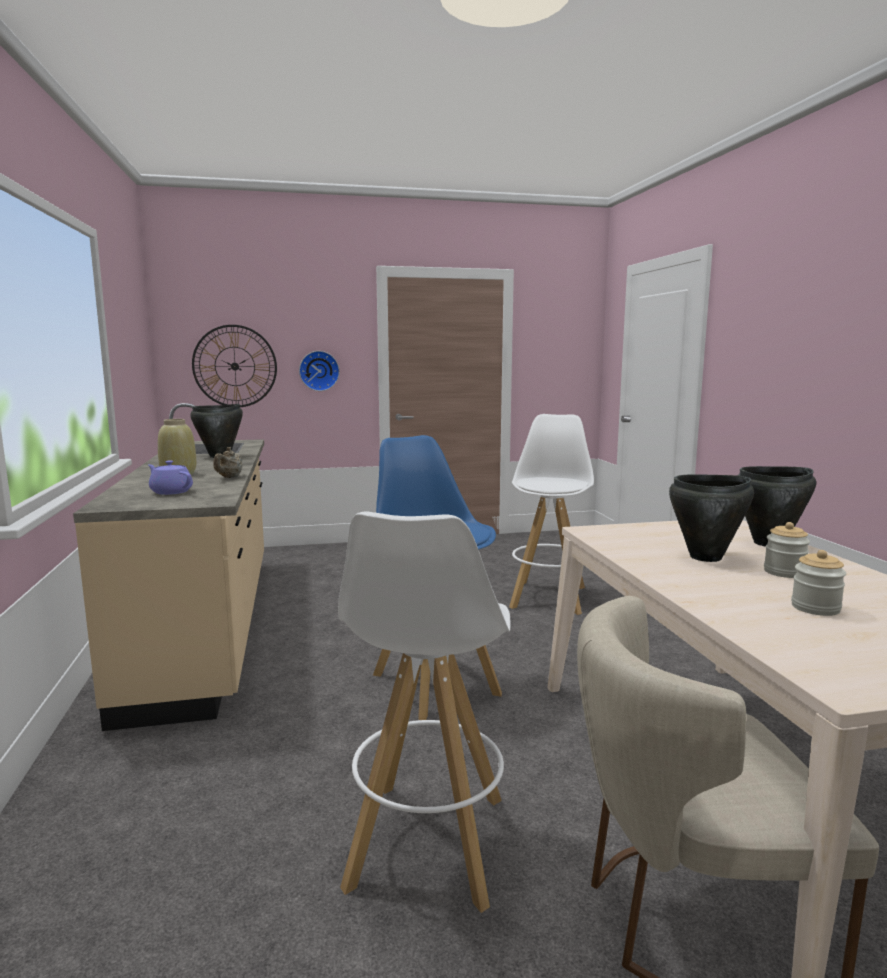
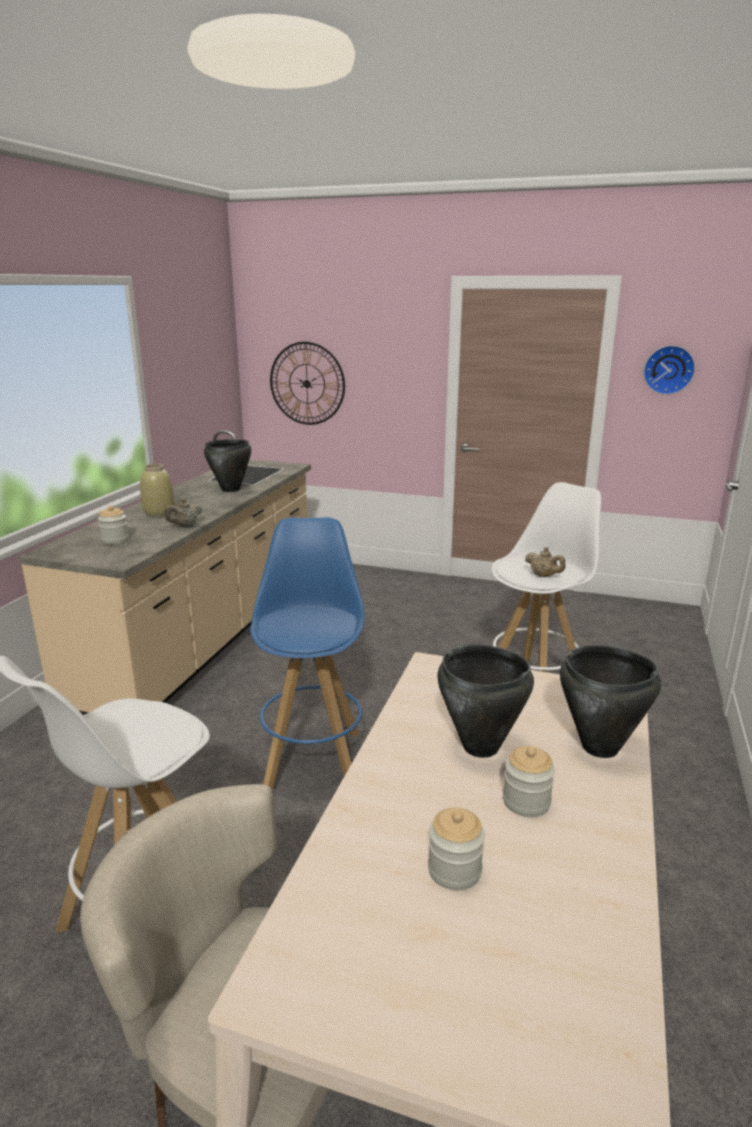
camera: 30 degrees right, 10 degrees up
(170, 492) = (115, 540): purple teapot -> jar
(319, 371) = (385, 392): wall clock -> wall clock (668, 369)
(563, 483) = (544, 576): none -> beige teapot

